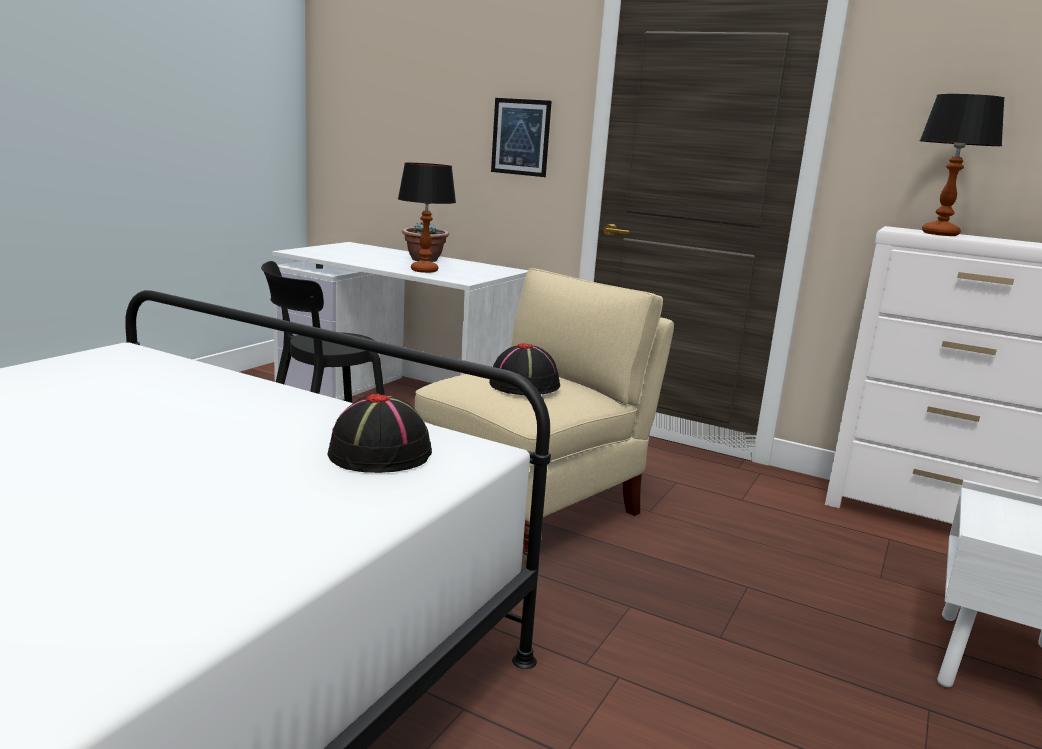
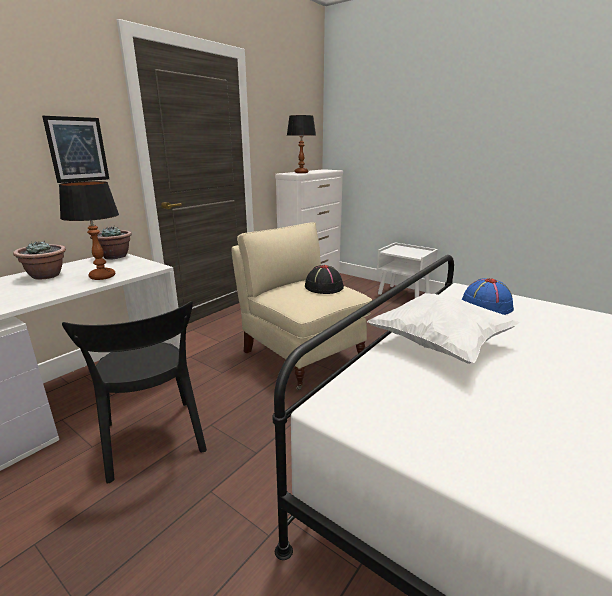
camera: 80 degrees left, 5 degrees up
(225, 400) = (440, 345): none -> white pillow
(380, 453) = (486, 305): black hat -> blue hat
(503, 270) = (115, 256): none -> potted plant

